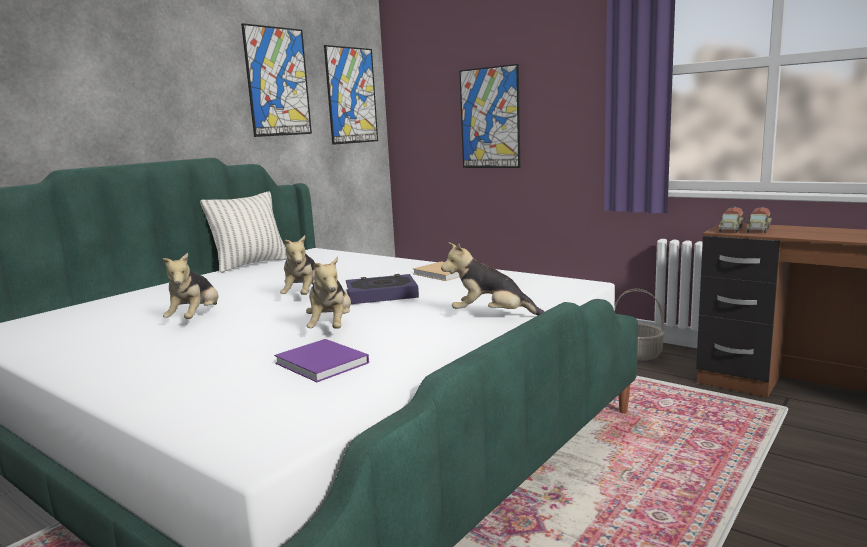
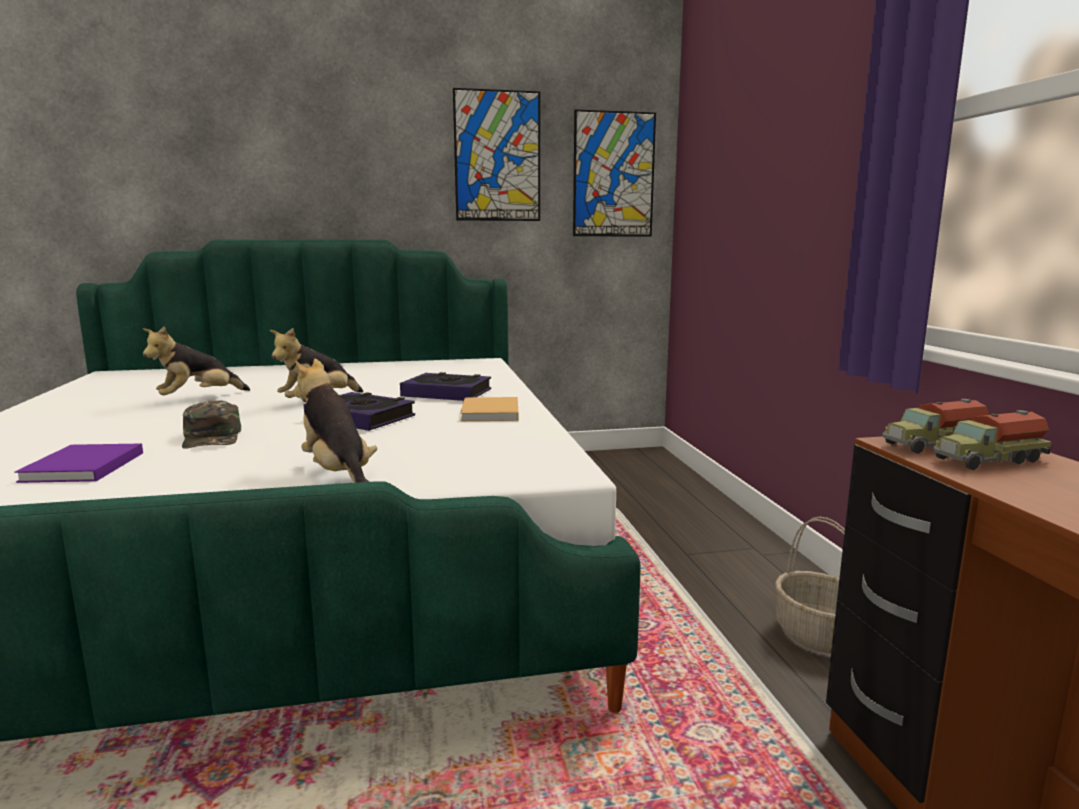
camera: 40 degrees right, 0 degrees up
(251, 264) = (399, 362): pillow -> none
(331, 328) = (213, 437): plush toy -> green cap
(374, 272) = (447, 393): none -> book
(489, 118) = (753, 206): picture -> none

